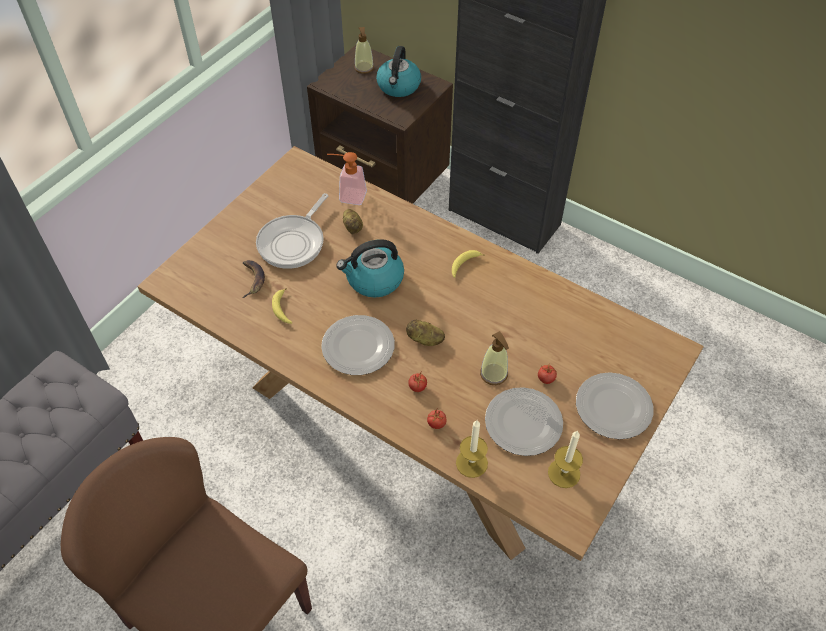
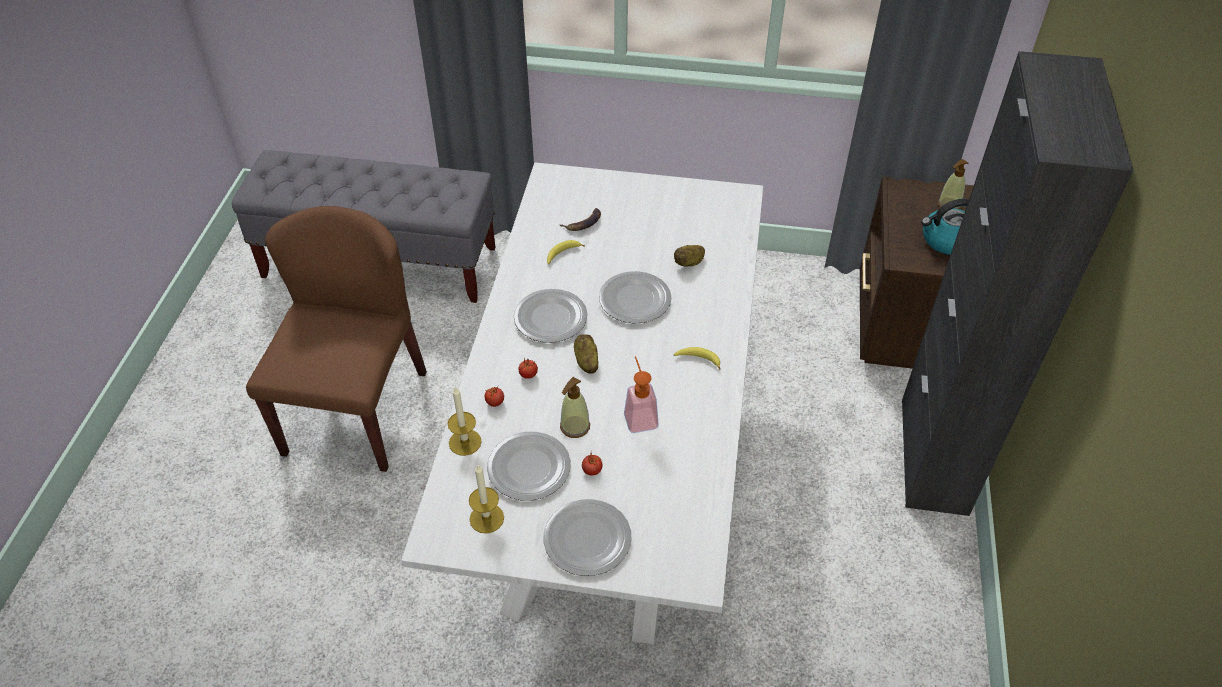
camera: 65 degrees right, 5 degrees down
(294, 242) = (643, 231): frying pan -> none
(348, 195) = (727, 244): soap dispenser -> soap dispenser (639, 415)
(374, 280) = (635, 300): kettle -> plate
(414, 420) = (613, 473): brown dining table -> white dining table

